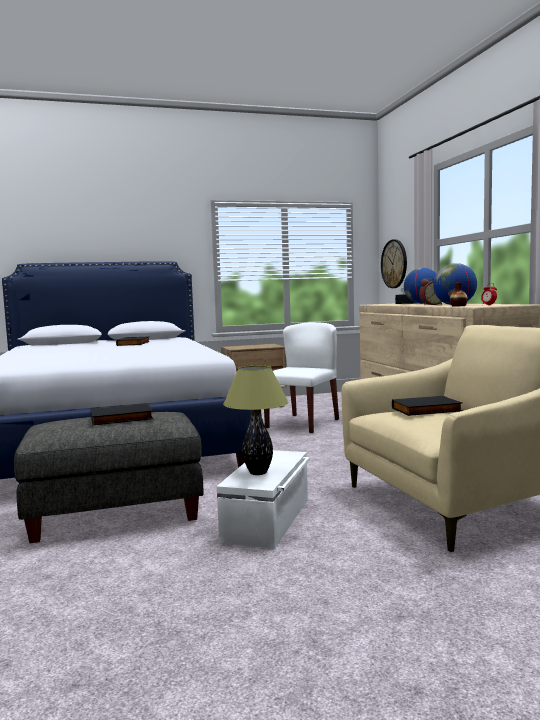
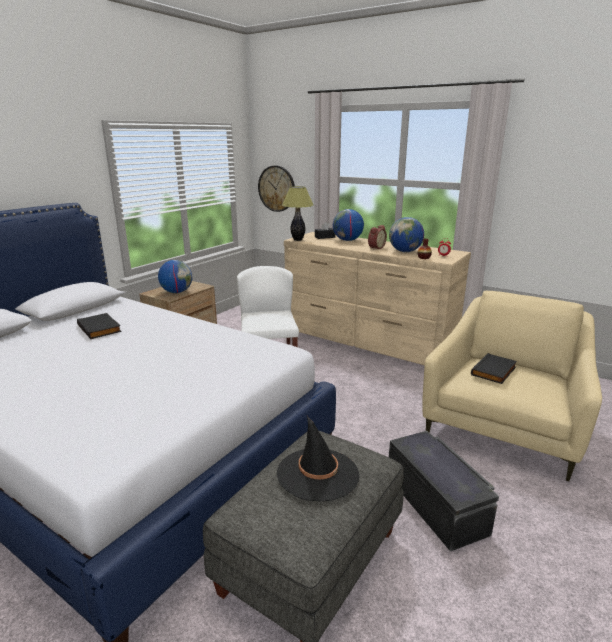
camera: 40 degrees left, 15 degrees up
(121, 419) = (318, 474): black book -> black hat
(247, 347) = (177, 292): none -> globe
(258, 473) = (450, 476): table lamp -> table lamp (298, 240)
(269, 519) = (436, 503): white storage box -> black storage box

